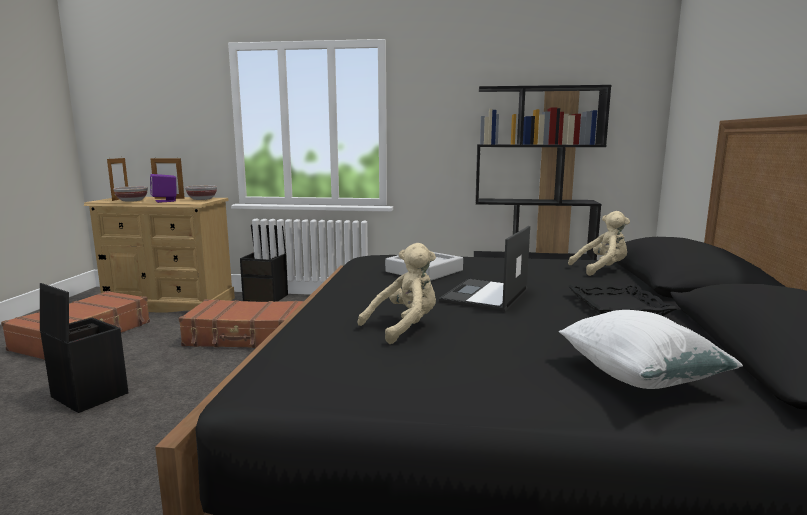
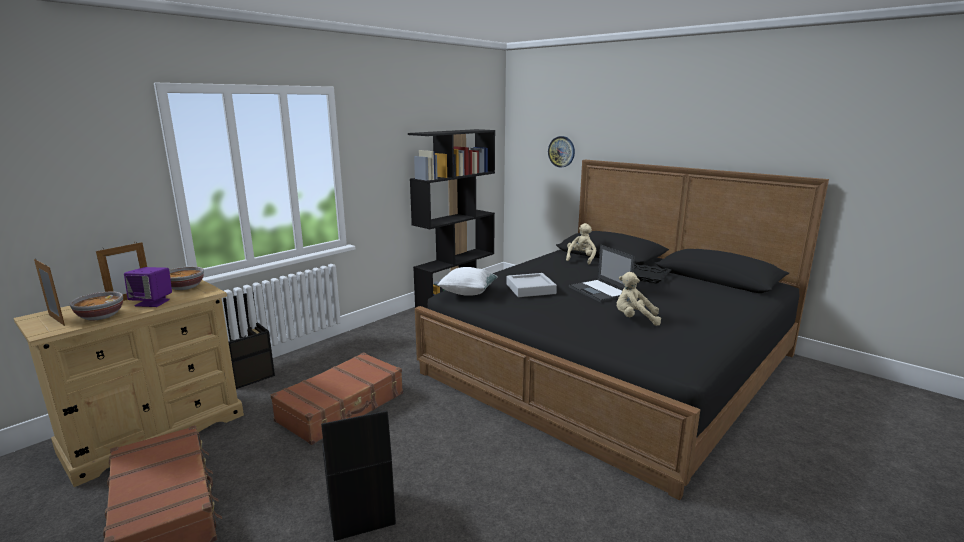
camera: 55 degrees left, 5 degrees up
(404, 327) = (634, 319): beige plush toy -> beige plush toy turned 75 degrees counterclockwise
(639, 377) = (726, 301): white pillow -> white pillow (468, 293)
(712, 113) = (561, 151): none -> wall clock

